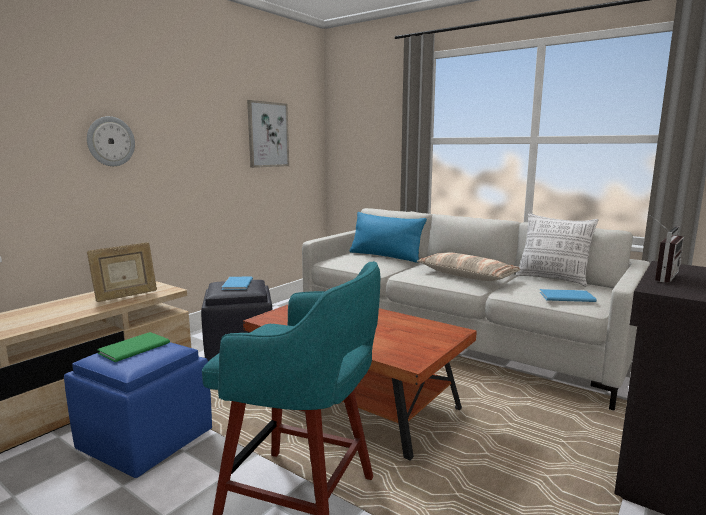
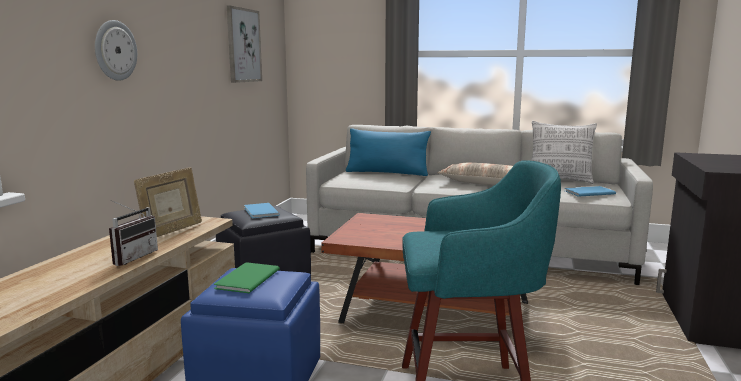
camera: 20 degrees left, 0 degrees up
(659, 276) = (701, 161): radio -> radio (131, 257)

